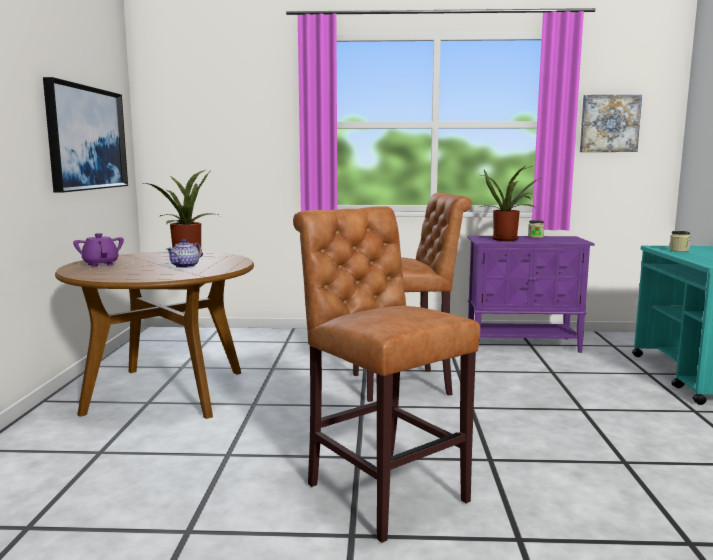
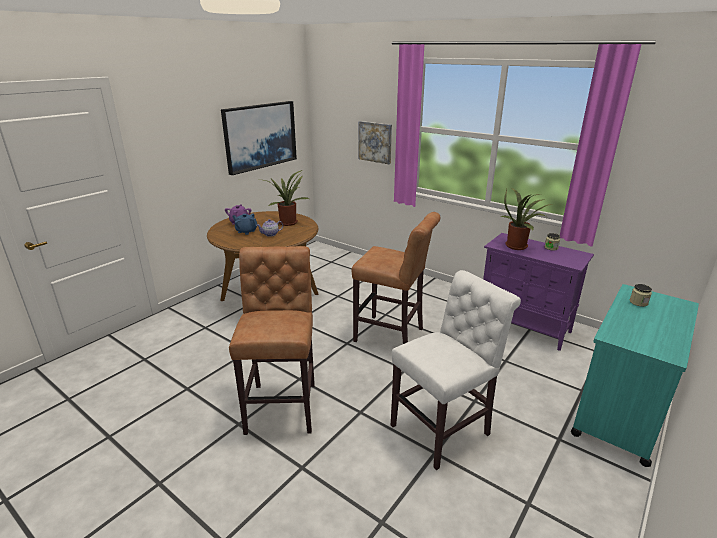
camera: 35 degrees right, 15 degrees up
(136, 269) = (246, 231): none -> blue teapot
(596, 439) = (444, 428): none -> white chair
(609, 123) = (658, 155): picture -> picture (375, 142)

